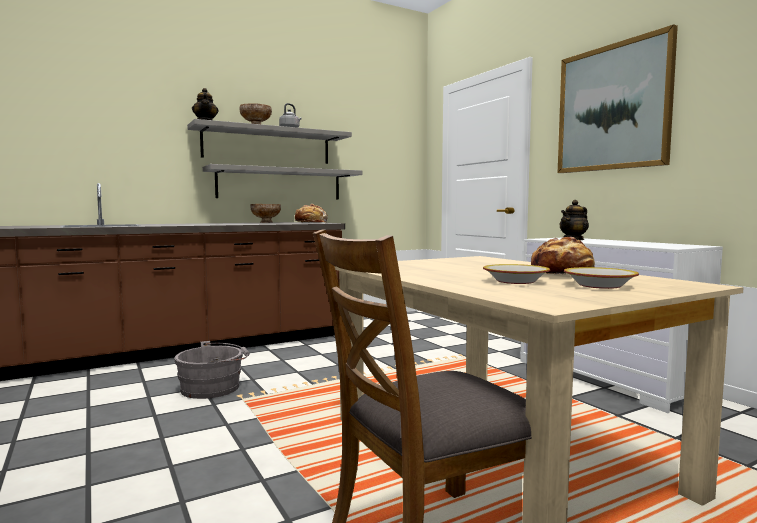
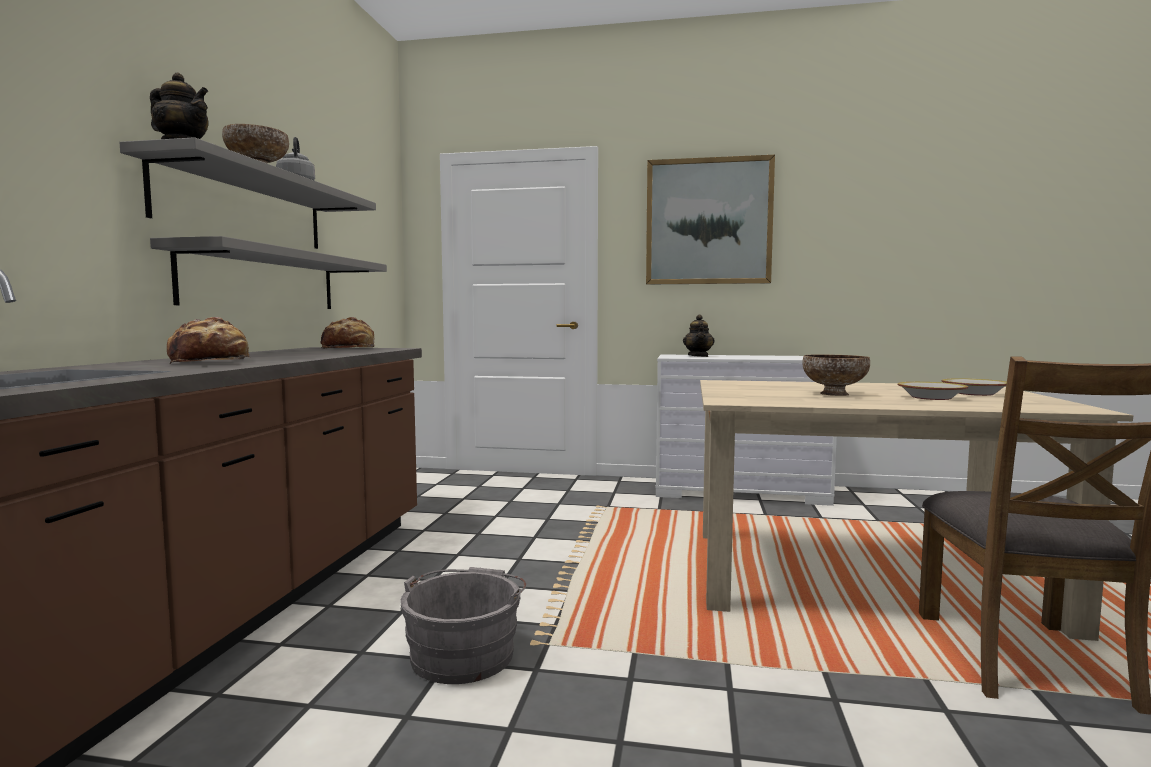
camera: 50 degrees left, 0 degrees up
(266, 222) = (264, 351): bowl -> bowl (833, 394)
(562, 274) = (893, 388): bread -> bread (211, 362)

